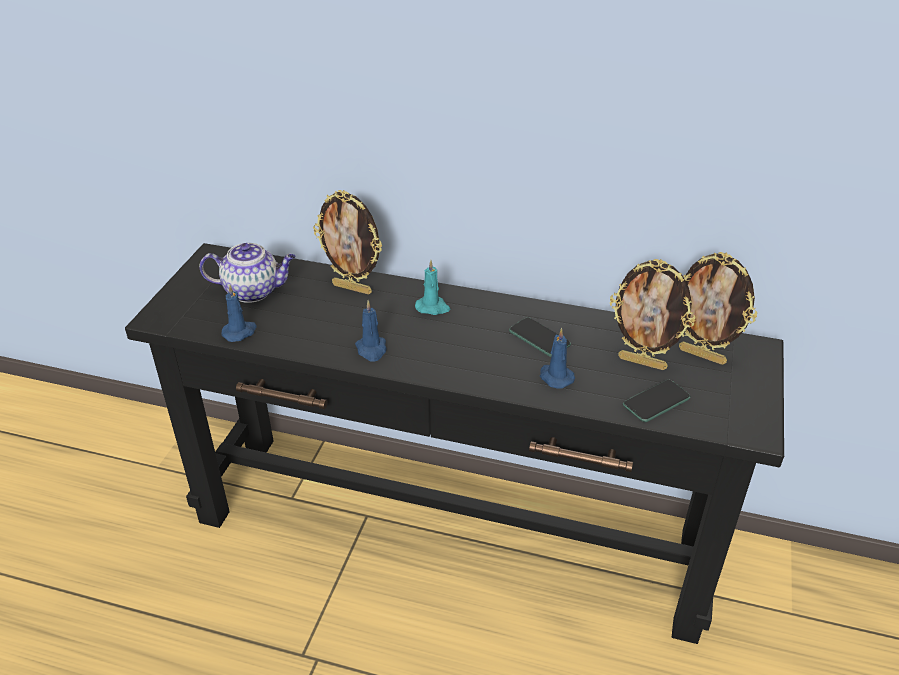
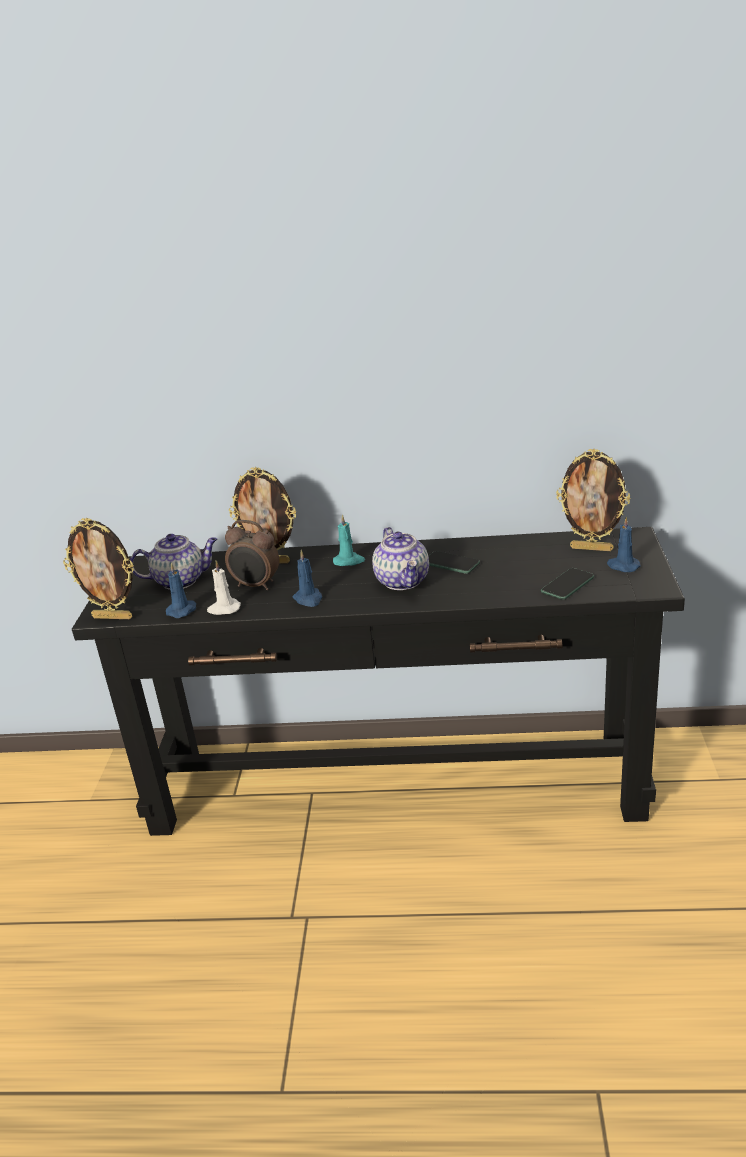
camera: 10 degrees left, 10 degrees down
(281, 341) = (224, 609): none -> white candle
(325, 317) = (256, 586): none -> alarm clock
(479, 350) = (403, 581): none -> teapot
(555, 377) = (476, 586): blue candle -> blue candle (622, 566)
(642, 362) = (545, 562): picture frame -> picture frame (113, 617)

